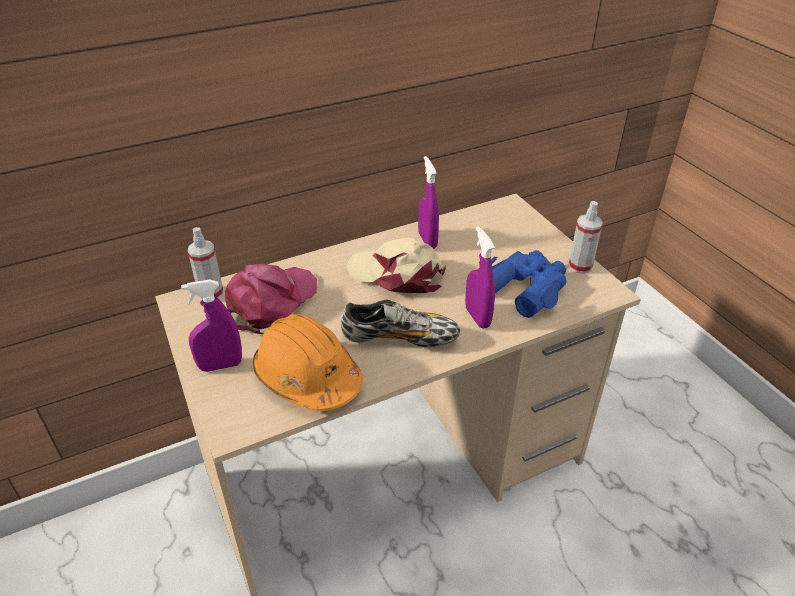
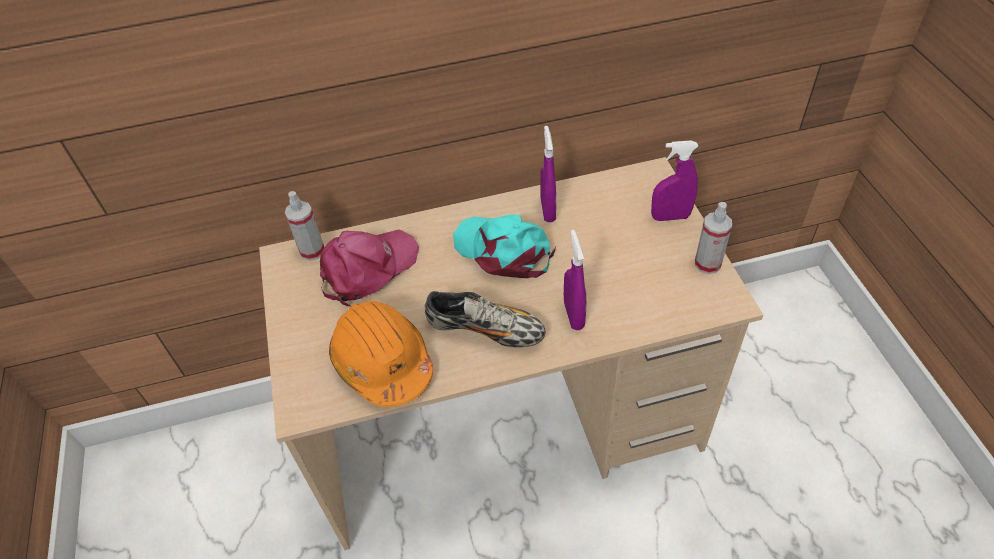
camera: 15 degrees right, 10 degrees up
(220, 365) = (303, 337): purple spray bottle -> purple spray bottle (670, 217)
(397, 274) = (504, 250): beige cap -> turquoise cap
(525, 288) = (636, 284): blue binoculars -> none

